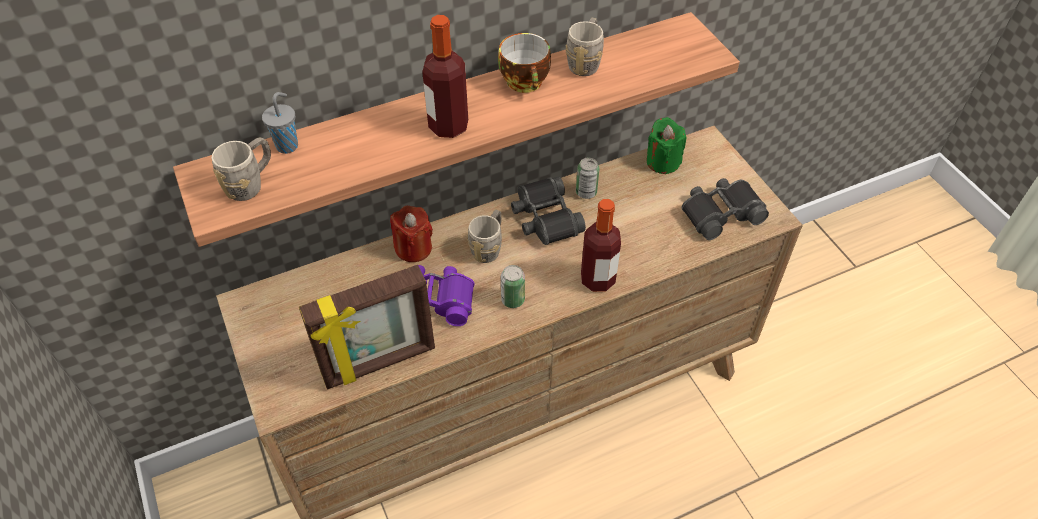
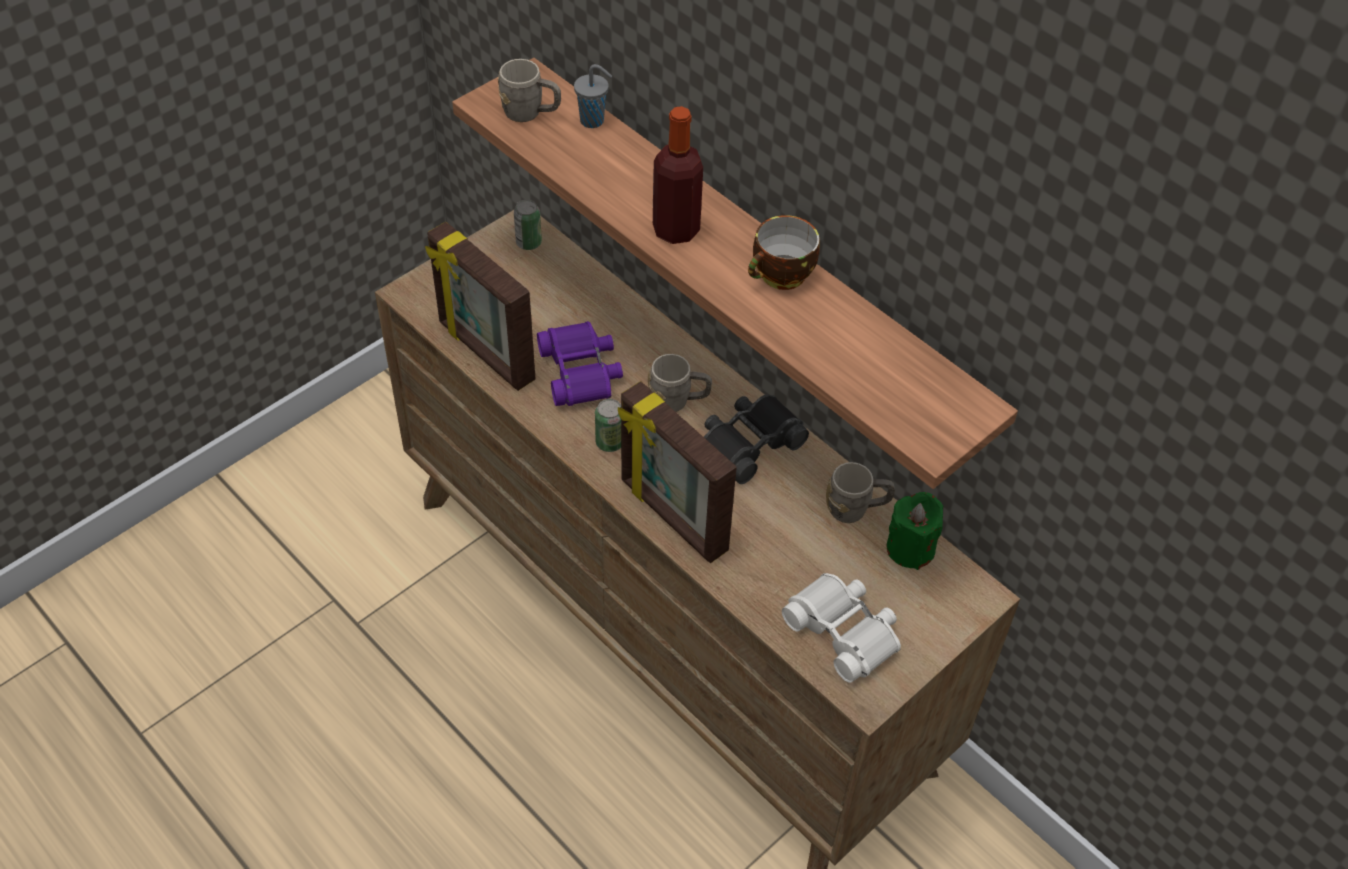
camera: 70 degrees right, 0 degrees up
(413, 248) = (649, 335): red candle -> none
(585, 62) = (848, 321): grey mug -> grey mug (856, 509)
(586, 192) = (812, 475): can -> can (528, 243)
(597, 279) = (672, 517): bottle -> picture frame
(720, 213) = (843, 631): black binoculars -> white binoculars

